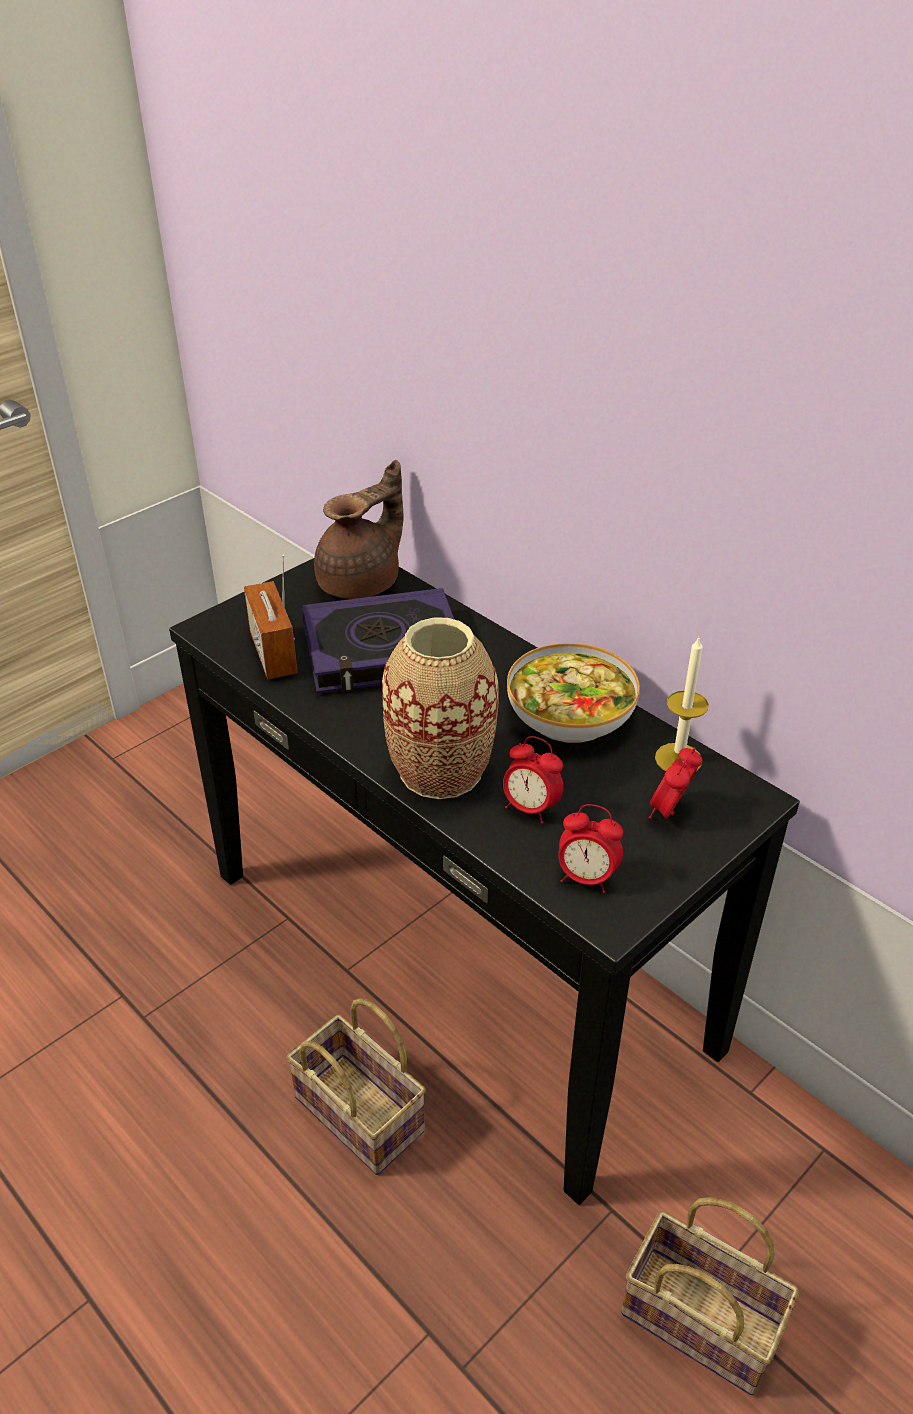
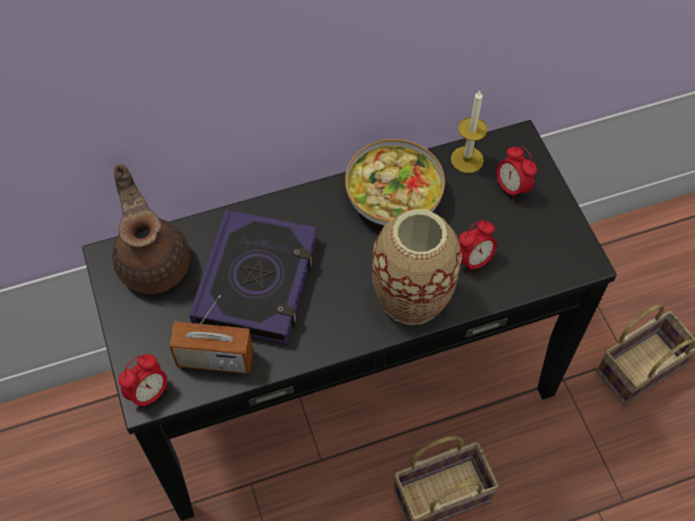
camera: 65 degrees left, 20 degrees up
(586, 878) = (547, 258): alarm clock -> alarm clock (149, 393)

